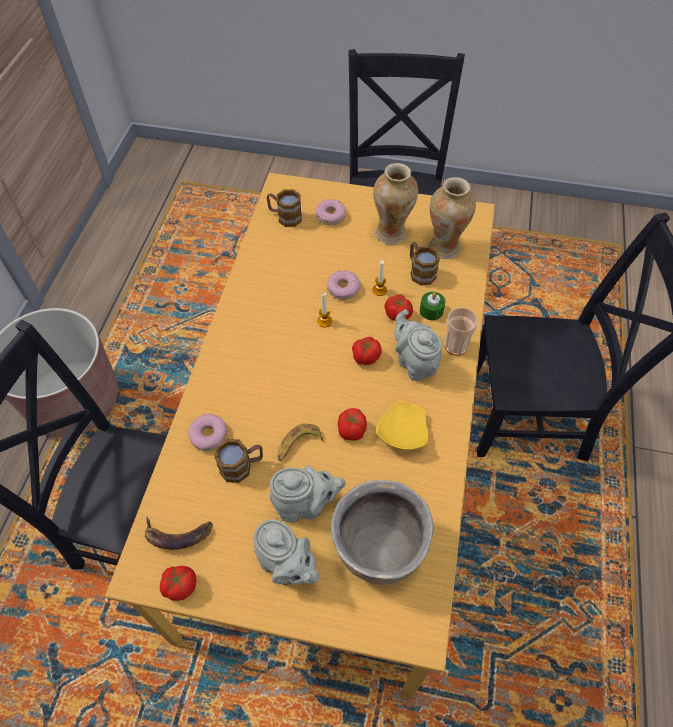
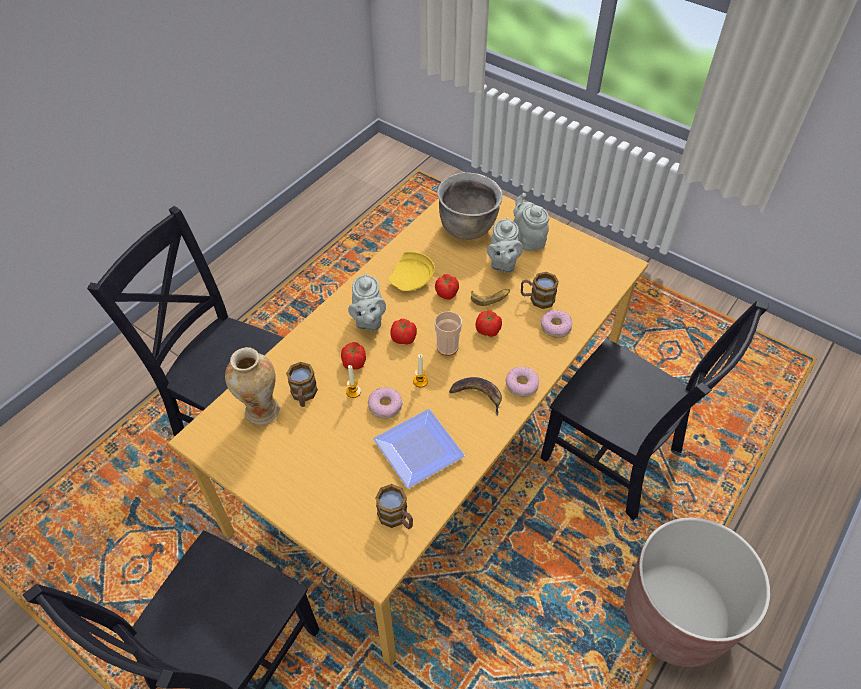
camera: 155 degrees left, 5 degrees down
(177, 535) = (595, 276): banana -> banana (477, 395)
(180, 586) = (598, 251): tomato -> tomato (488, 331)
(293, 263) = (418, 452): none -> plate
(305, 505) = (502, 264): grey teapot -> grey teapot turned 105 degrees counterclockwise
(330, 216) = (346, 498): donut -> donut (522, 385)
(391, 233) = (298, 448): vase -> none
(431, 310) = (322, 356): green candle -> none
(455, 346) = (326, 321): cup -> cup (447, 347)

